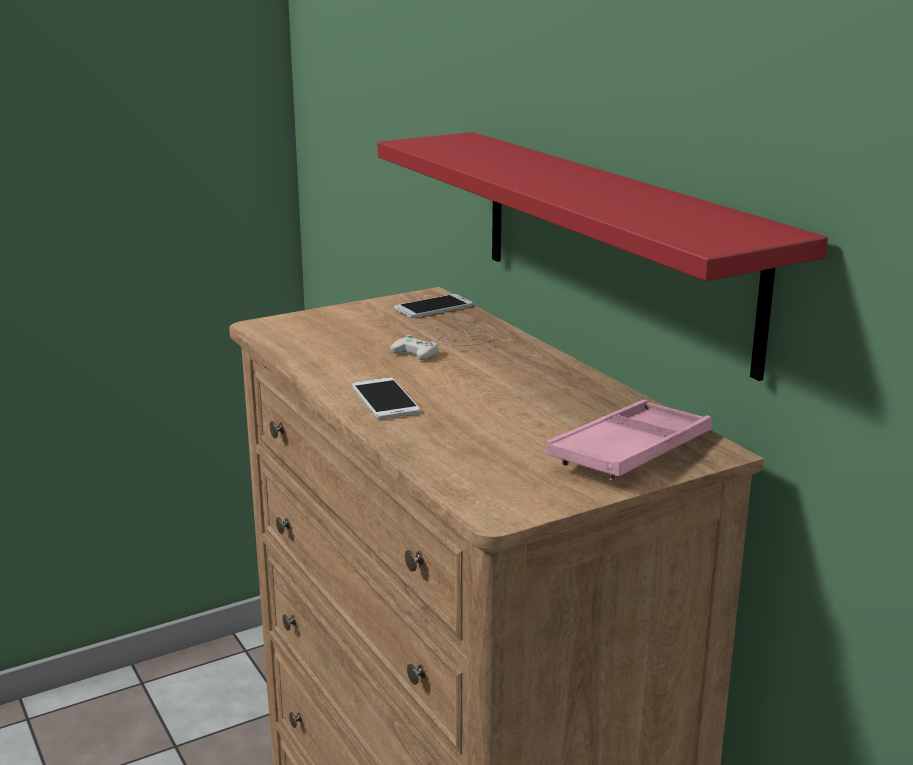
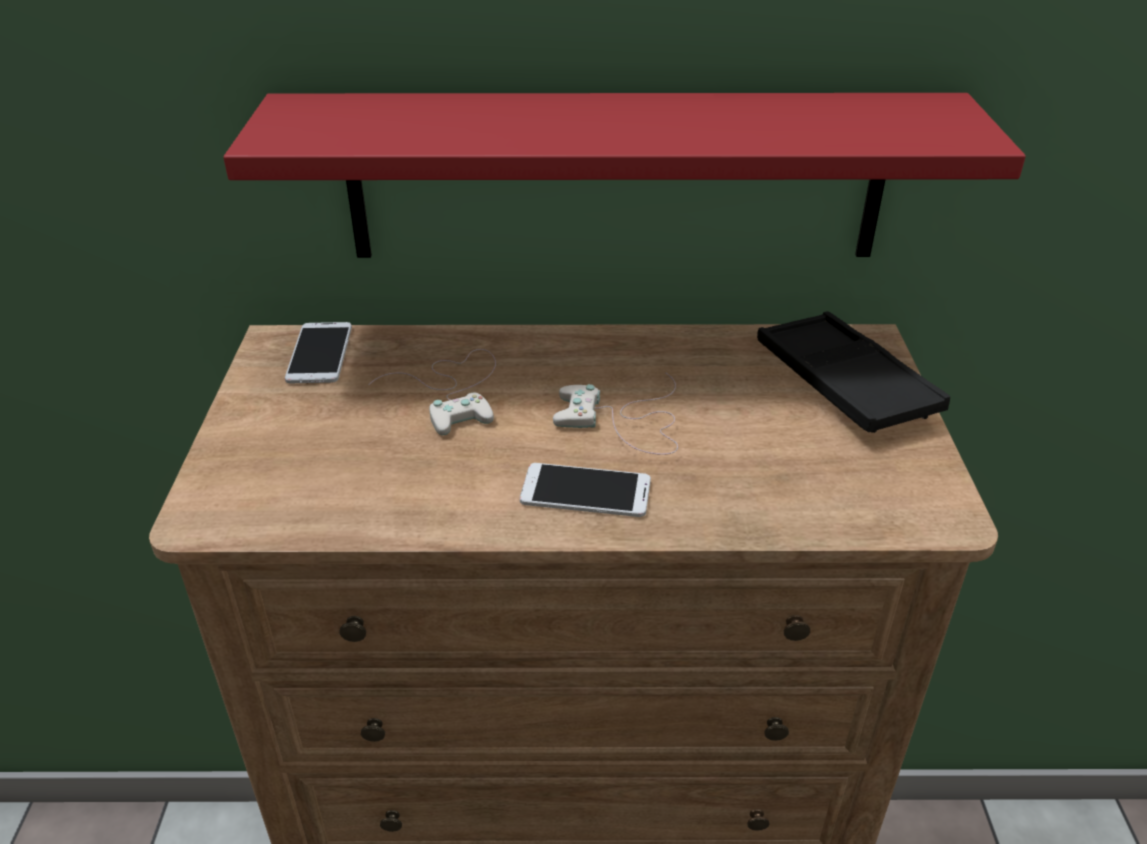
camera: 60 degrees left, 15 degrees up
(473, 394) = (625, 422): none -> white game controller
(631, 451) = (843, 382): pink tray -> black tray

